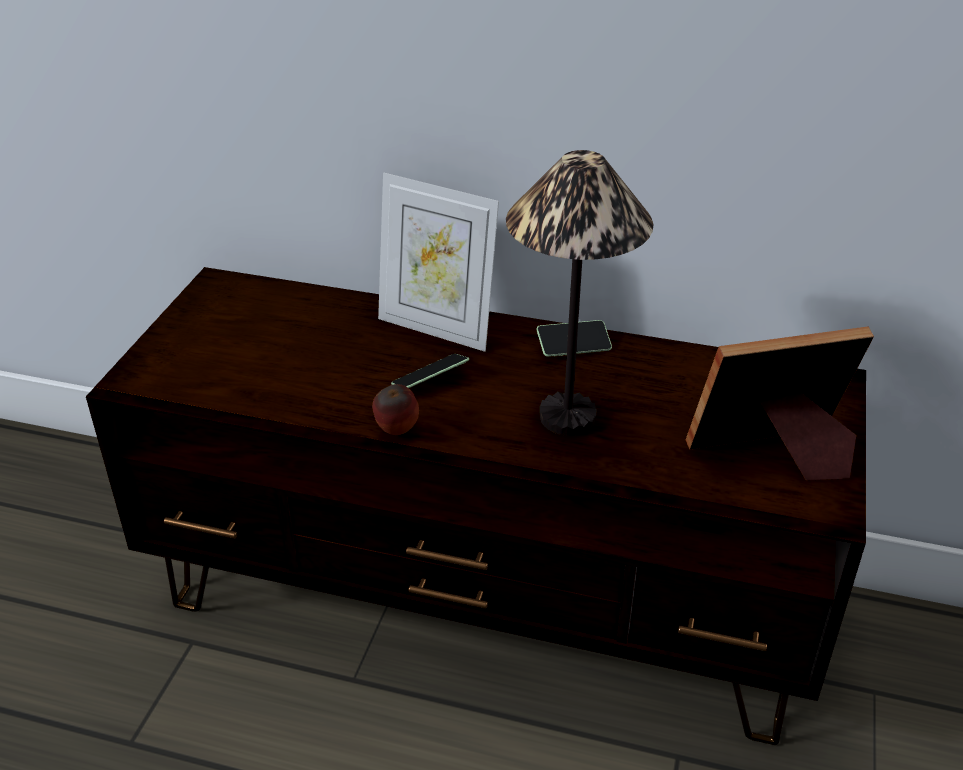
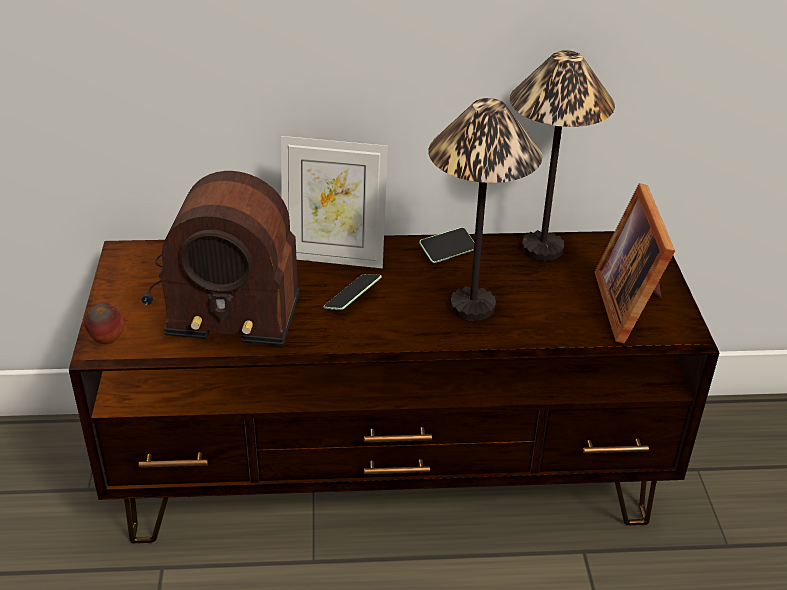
camera: 20 degrees left, 0 degrees up
(286, 349) = (221, 297): none -> radio
(396, 432) = (349, 344): apple -> apple (107, 341)
(694, 365) = (543, 249): none -> table lamp
(775, 455) = (631, 304): picture frame -> picture frame turned 60 degrees counterclockwise

